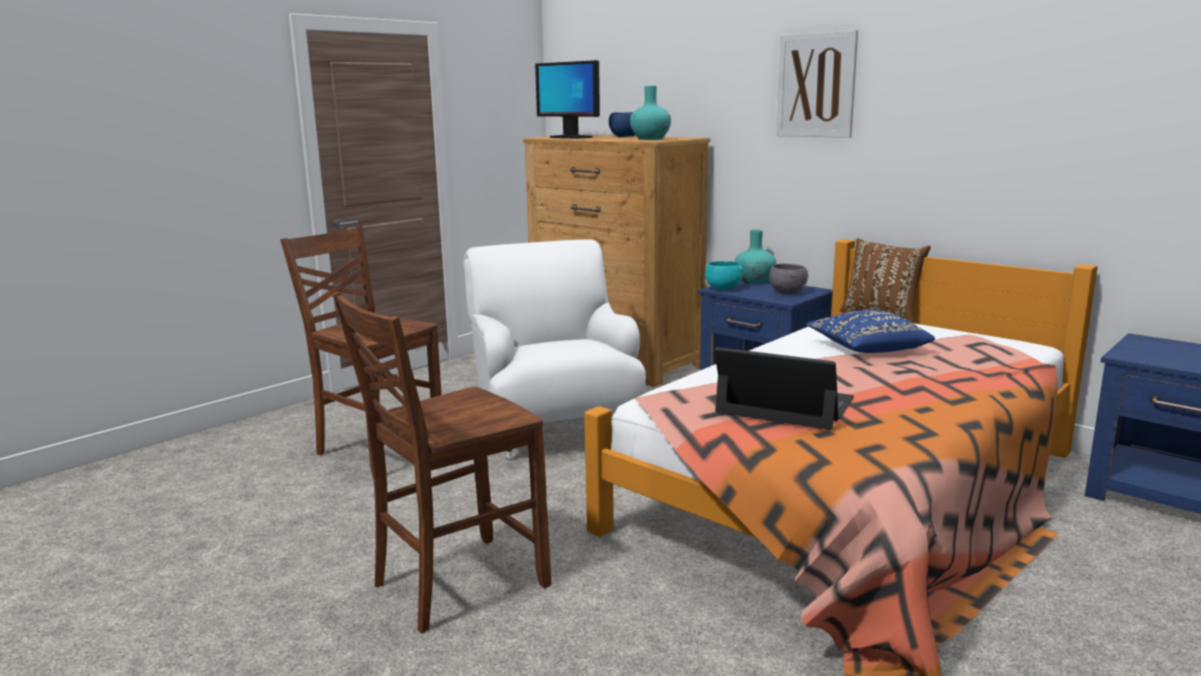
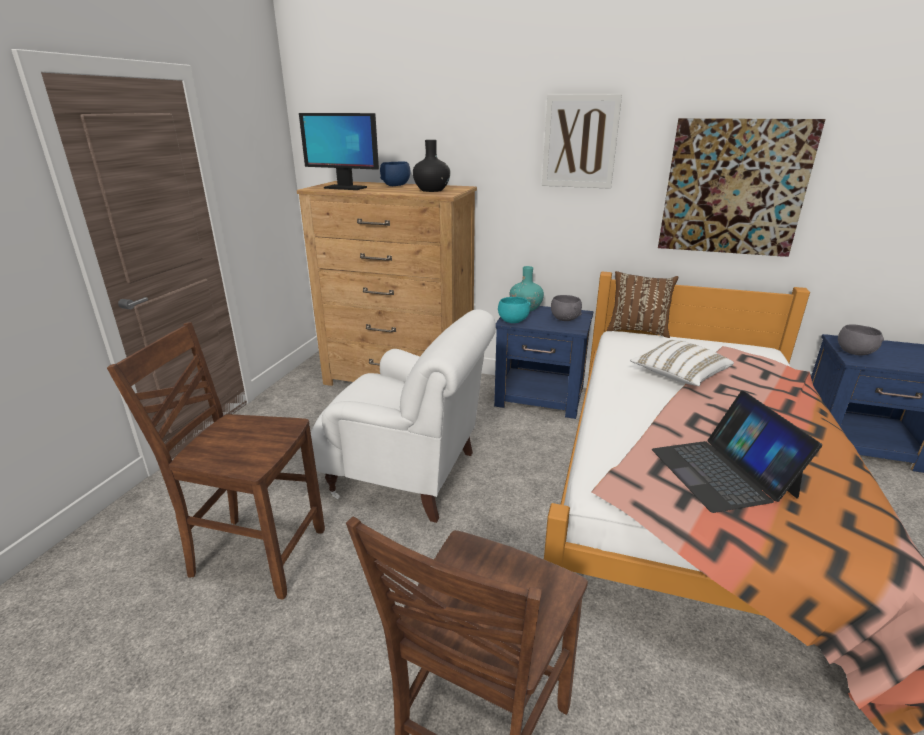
camera: 25 degrees left, 10 degrees up
(554, 428) = (409, 475): white armchair -> white armchair turned 150 degrees clockwise
(650, 139) = (431, 190): turquoise vase -> black vase
(785, 405) = (722, 472): laptop -> laptop turned 105 degrees counterclockwise
(867, 349) = (679, 375): blue pillow -> white pillow
(992, 134) = (734, 188): none -> picture
(1138, 350) = (854, 352): none -> grey bowl

